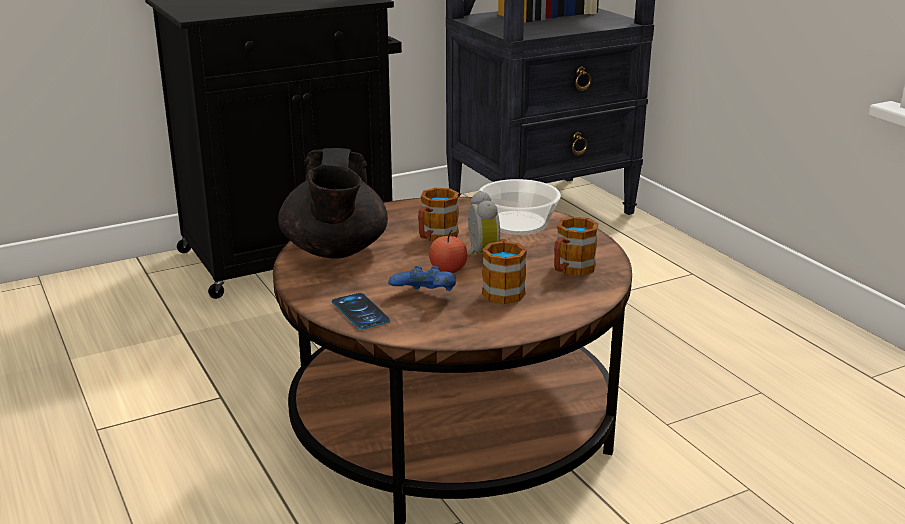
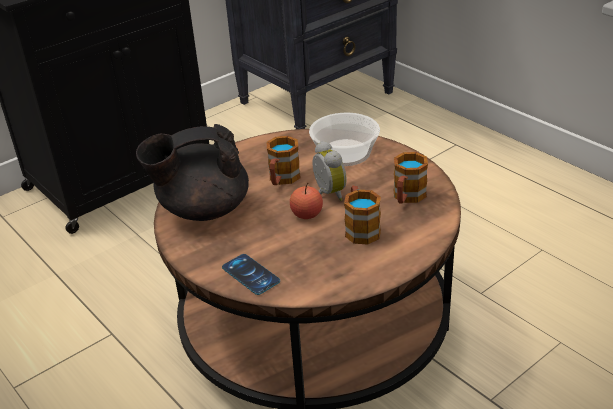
camera: 10 degrees left, 10 degrees up
(335, 251) = (202, 210): black teapot -> black teapot turned 90 degrees clockwise
(424, 297) = (298, 248): blue game controller -> none

